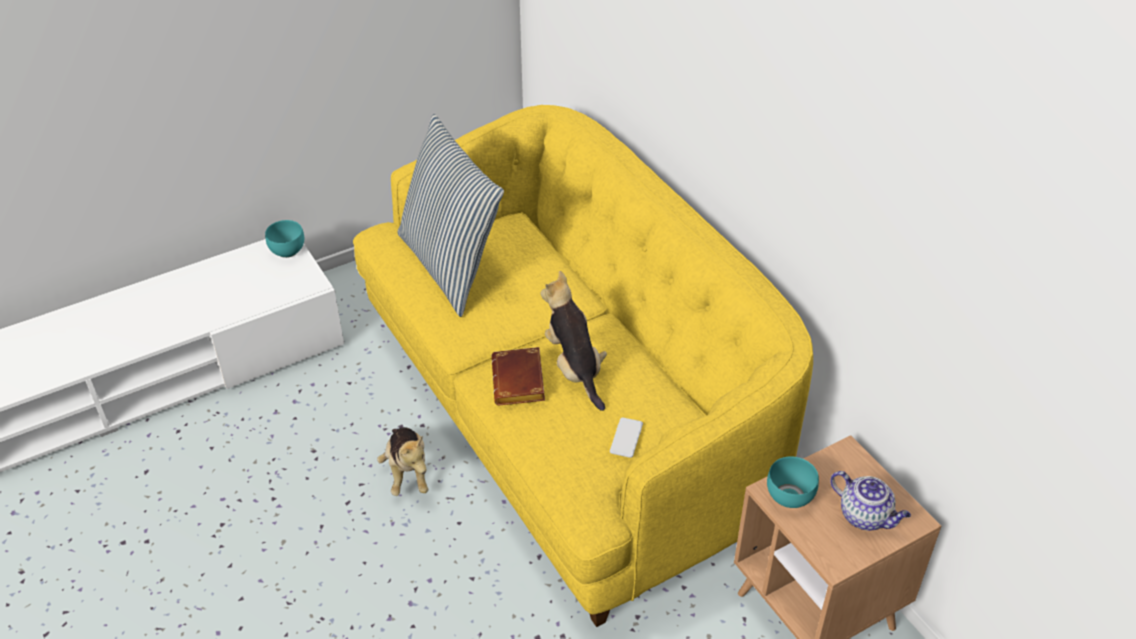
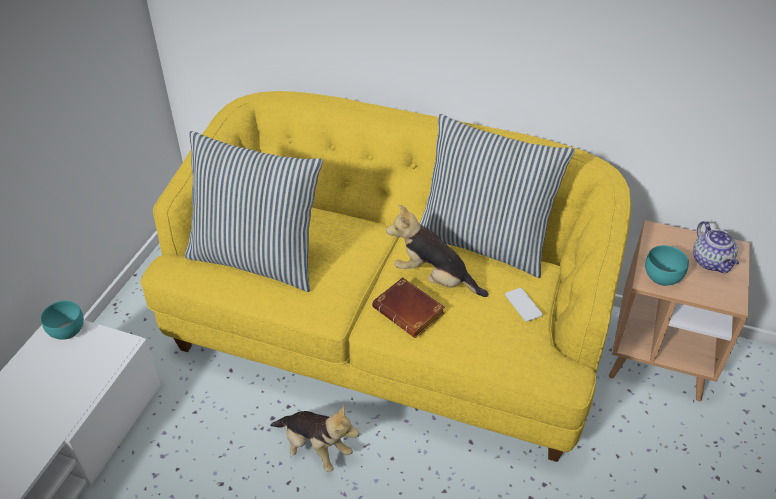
camera: 40 degrees left, 0 degrees up
(664, 364) = (484, 243): none -> pillow
(865, 516) = (711, 262): teapot -> teapot turned 75 degrees clockwise

